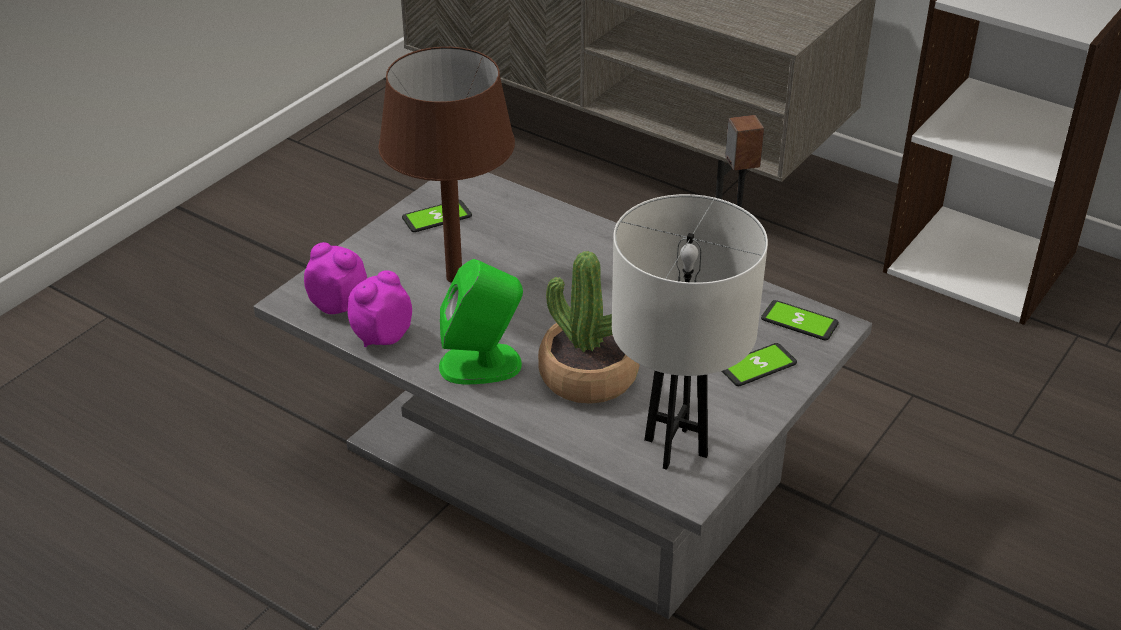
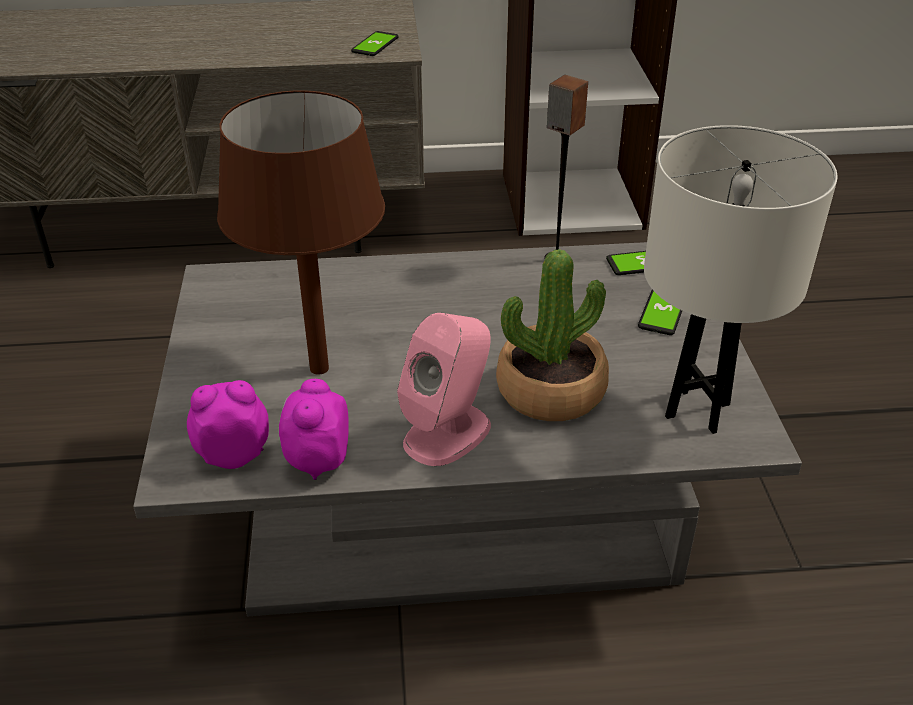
camera: 40 degrees left, 0 degrees up
(437, 217) = (231, 323): phone -> phone (375, 45)
(481, 364) = (448, 433): green speaker -> pink speaker

